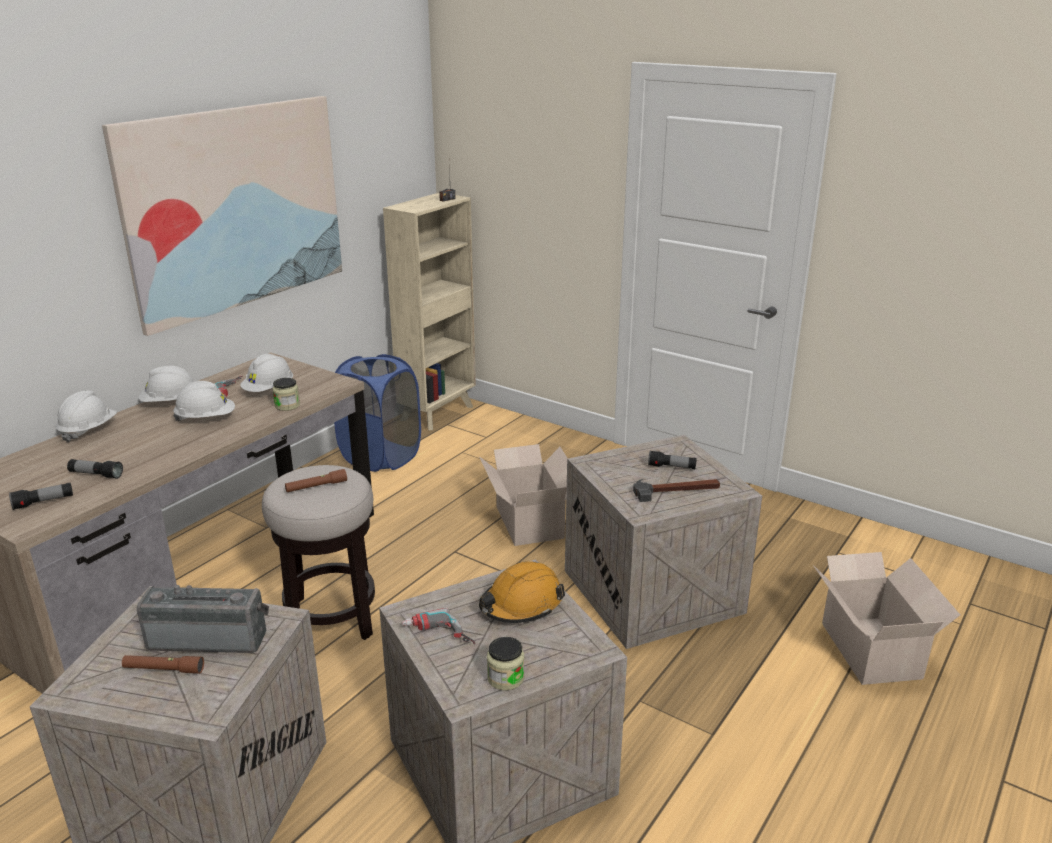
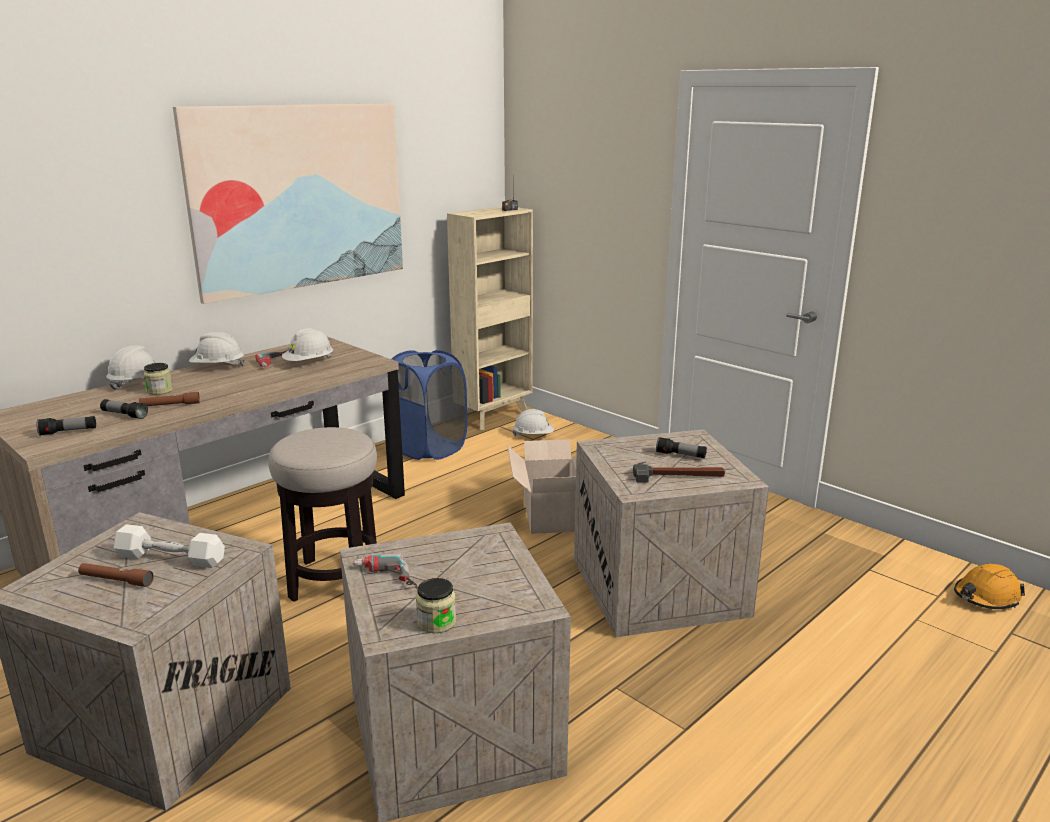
camera: 10 degrees right, 5 degrees down
(206, 419) = (242, 380): white hard hat -> white hard hat (533, 436)
(210, 637) = (170, 558): radio -> white dumbbell
(287, 406) = (319, 375): jar -> jar (160, 391)
(316, 486) = (321, 442): brown flashlight -> brown flashlight (170, 405)
(521, 604) = (479, 559): orange hard hat -> orange hard hat (986, 597)
(869, 648) = (883, 665): cardboard box -> none

